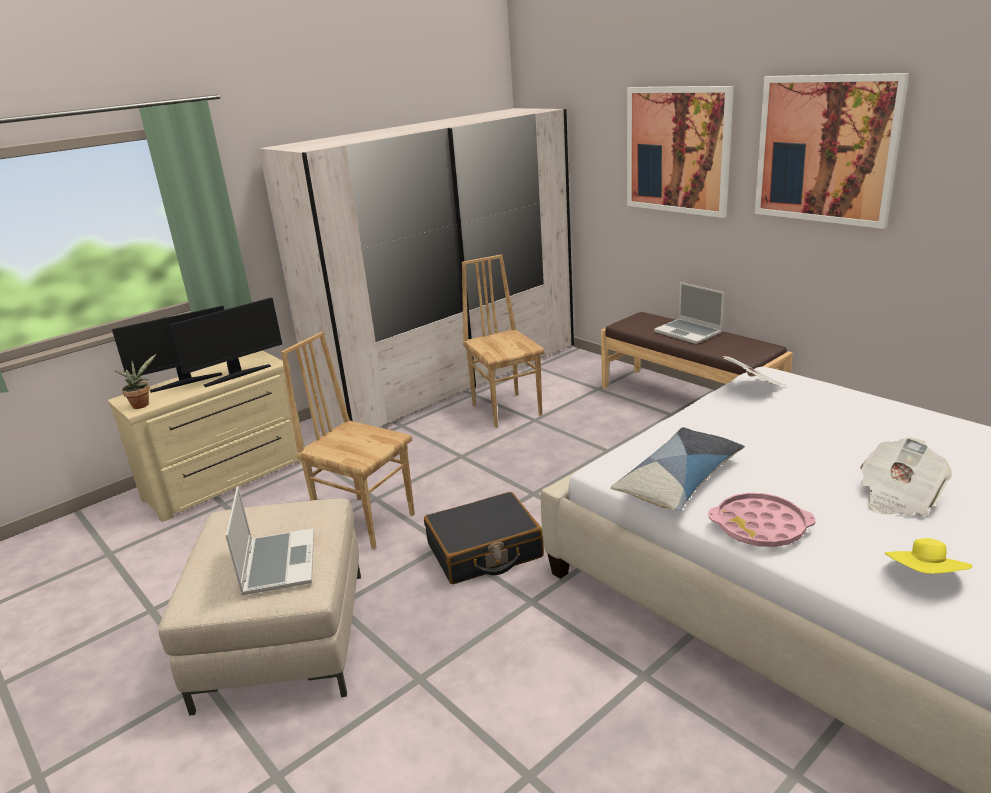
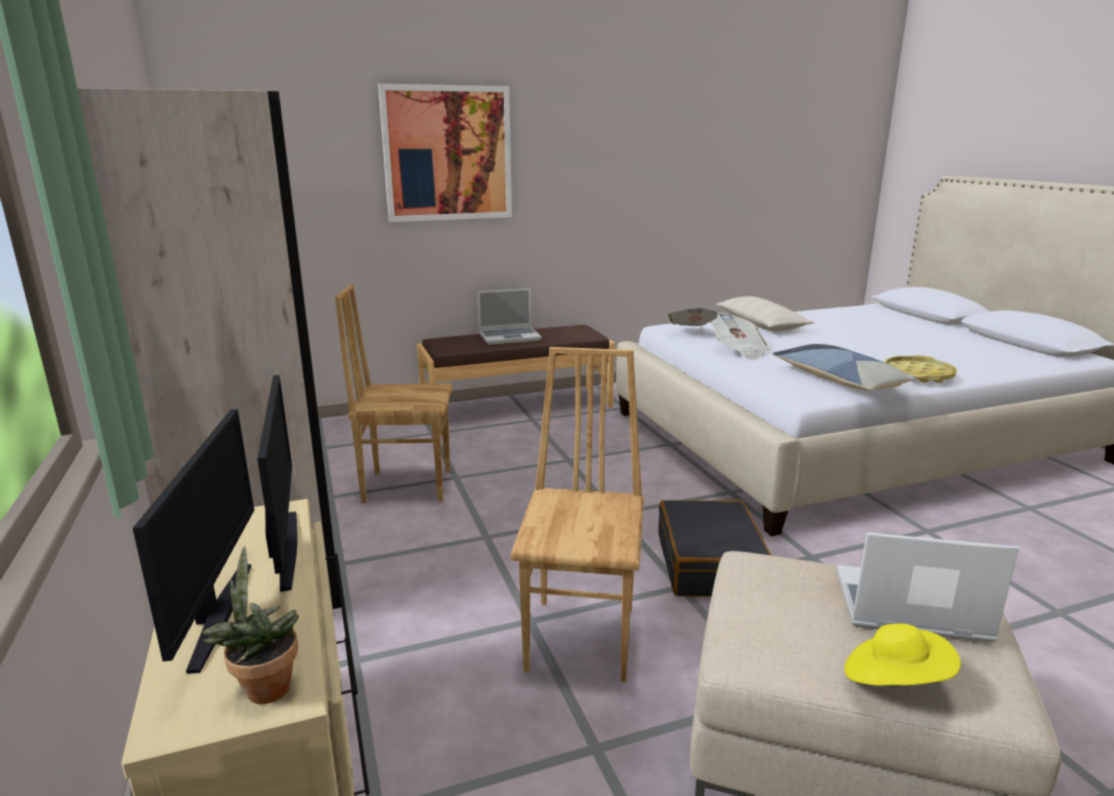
camera: 70 degrees left, 5 degrees down
(366, 521) = (583, 638): brown chair -> brown chair turned 135 degrees clockwise
(760, 527) = (918, 375): pink tray -> yellow tray
(825, 149) = (597, 144): picture -> none
(857, 413) = (761, 324): none -> beige pillow
(898, 497) = (885, 342): newspaper -> newspaper (739, 352)
(925, 577) = (983, 358): yellow hat -> yellow hat (894, 680)

